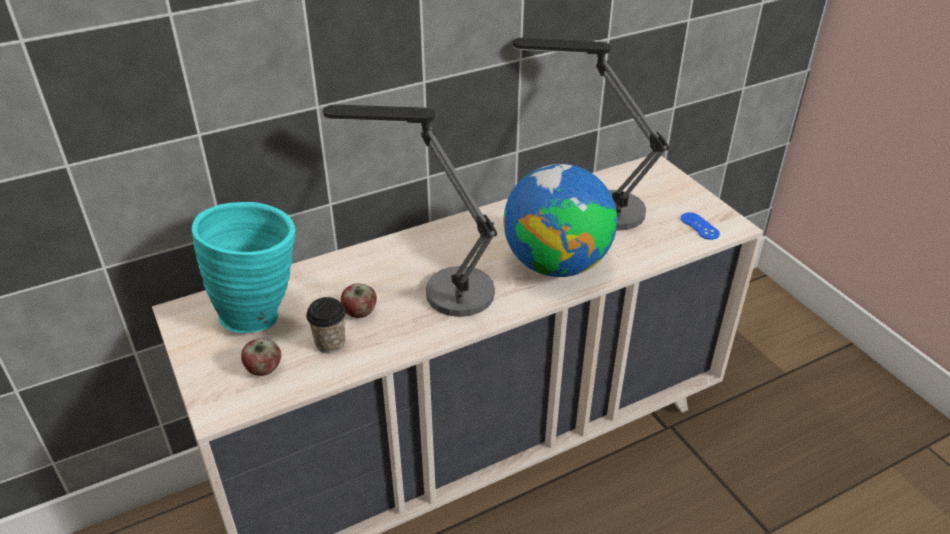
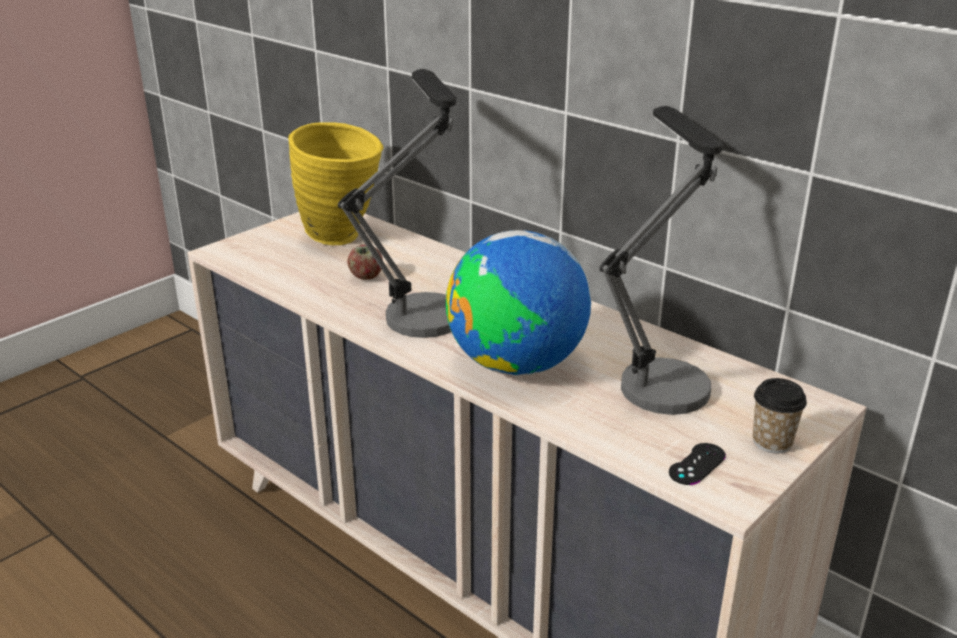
camera: 70 degrees right, 10 degrees down
(262, 313) = (343, 238): turquoise vase -> yellow vase
(263, 369) = (272, 255): apple -> none
(330, 343) = (316, 273): cup -> cup (772, 442)
(699, 226) = (697, 464): blue game controller -> black game controller

